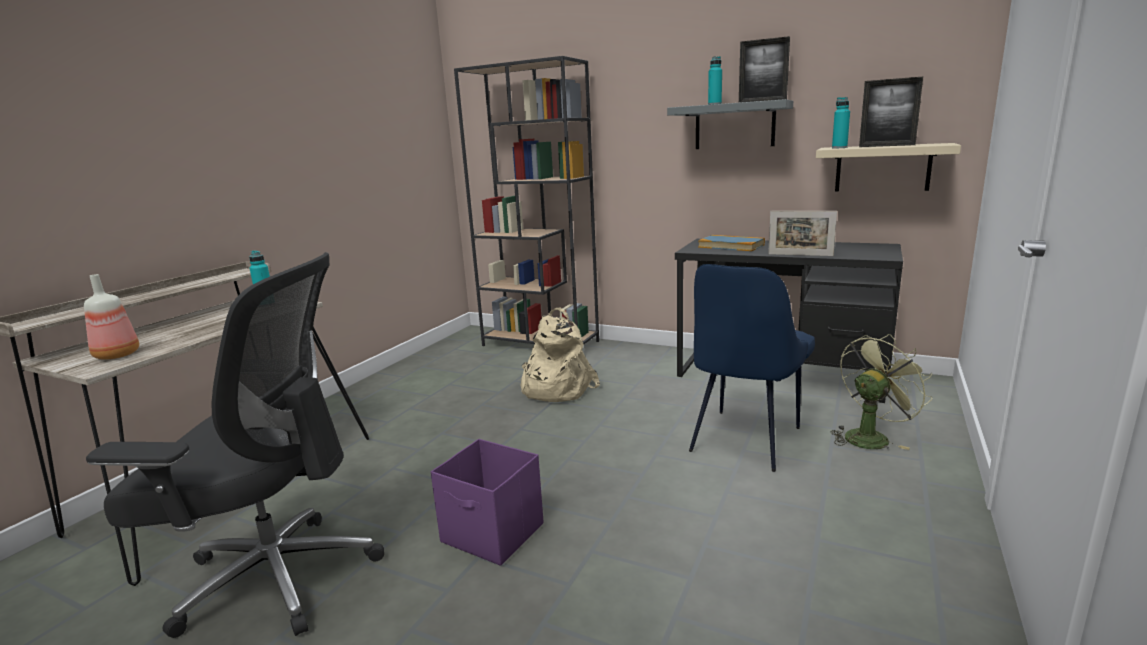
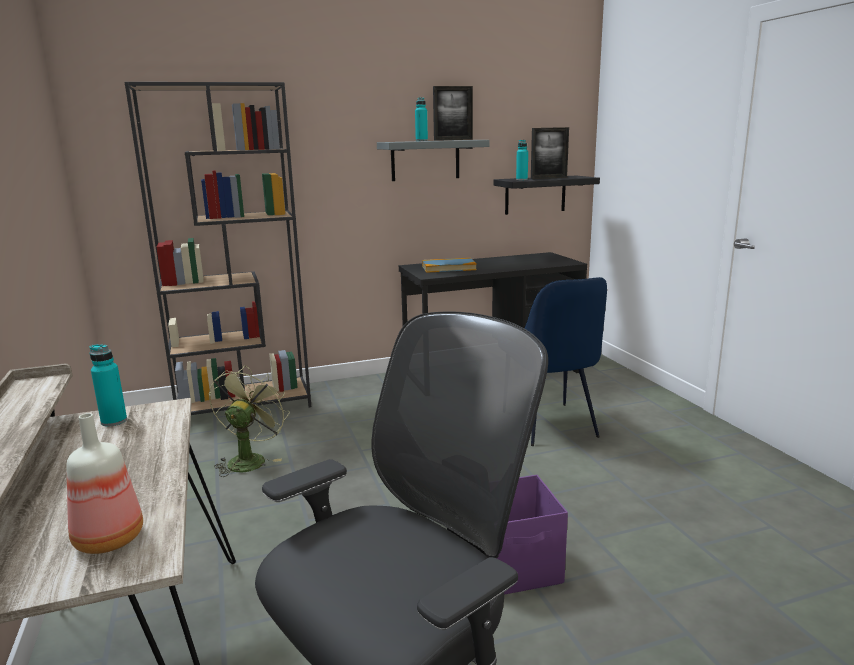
camera: 45 degrees left, 0 degrees up
(554, 388) = (341, 440): beige backpack -> none
(800, 255) = (518, 268): picture frame -> none
(870, 436) = (607, 396): green fan -> green fan (249, 459)
(882, 168) = (535, 195): beige shelf -> black shelf

